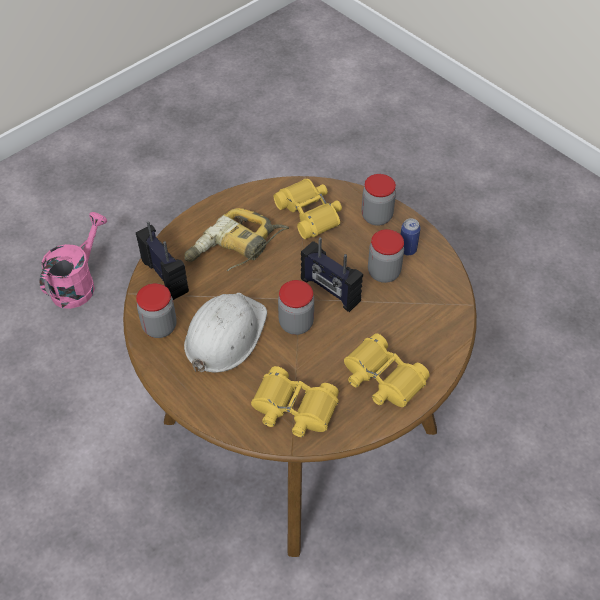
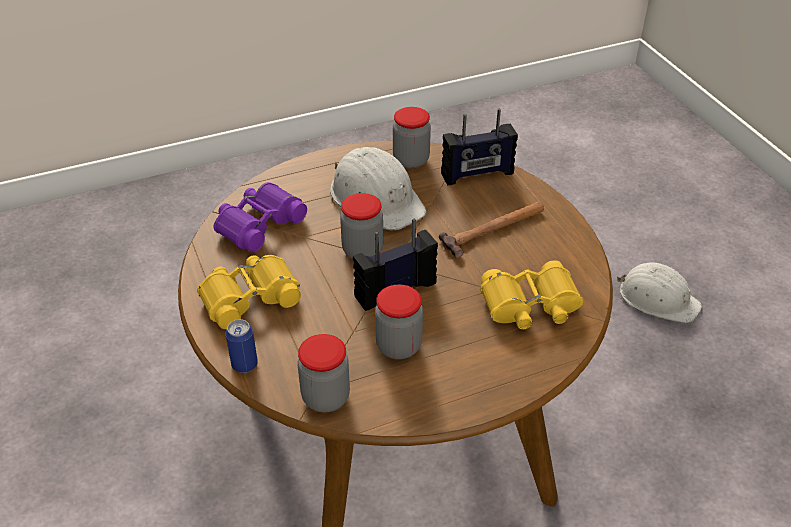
camera: 110 degrees right, 10 degrees down
(78, 283) = (657, 299): pink watering can -> white hard hat
(235, 249) = (494, 230): power drill -> hammer
(294, 409) = (258, 224): yellow binoculars -> purple binoculars
(376, 216) = (500, 370): jar -> jar (325, 397)
(407, 249) = (426, 383): can -> can (244, 364)

